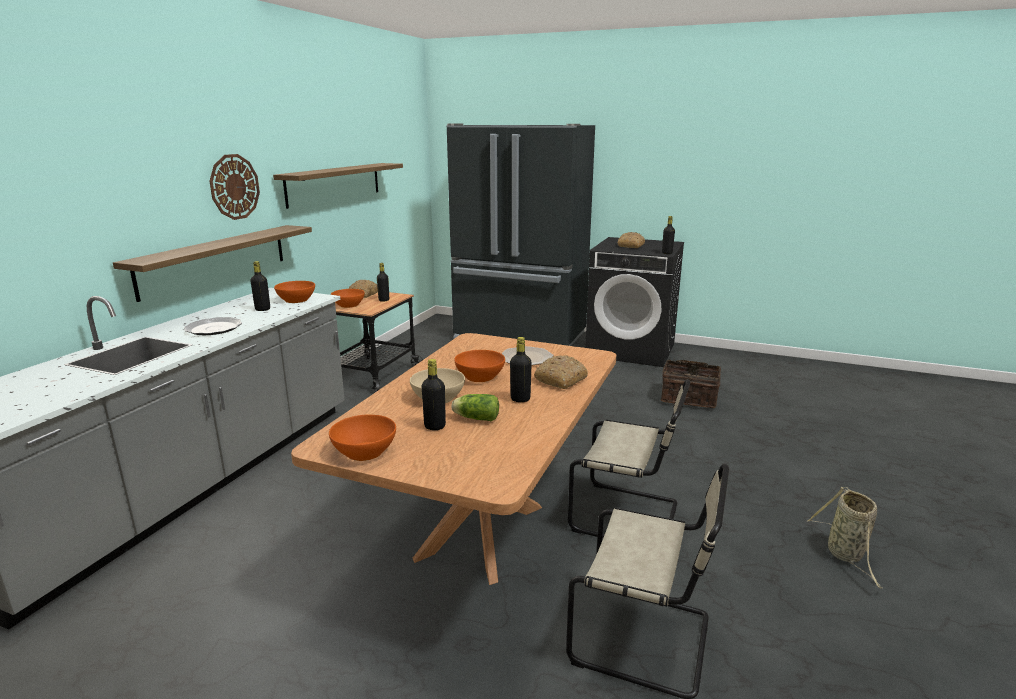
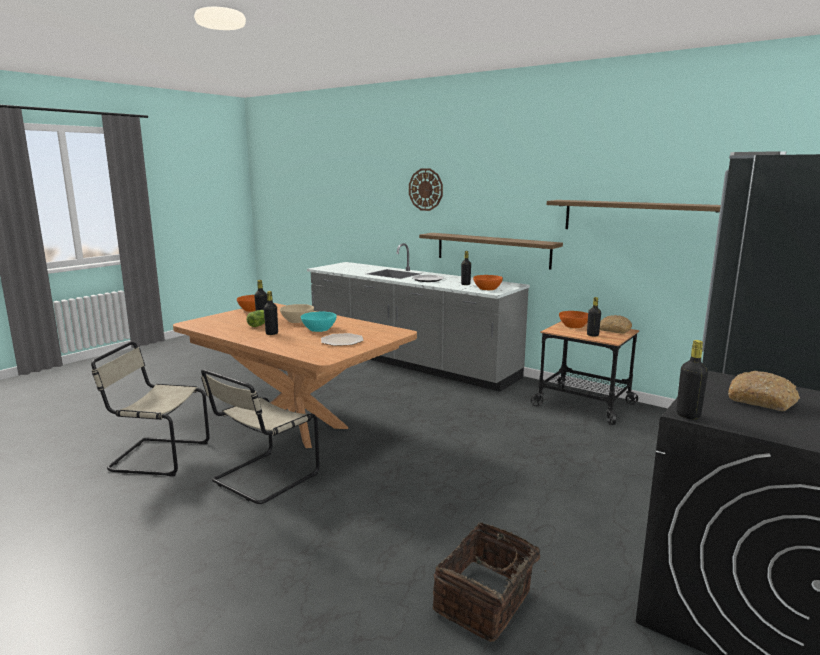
camera: 105 degrees right, 5 degrees down
(234, 187) = (518, 204): wall clock -> wall clock (425, 189)
(480, 376) = (319, 329): orange bowl -> turquoise bowl
(561, 379) = (288, 344): bread -> none
(646, 639) = (156, 456): beige chair -> beige chair turned 60 degrees clockwise
(846, 555) = (102, 571): basket -> none

